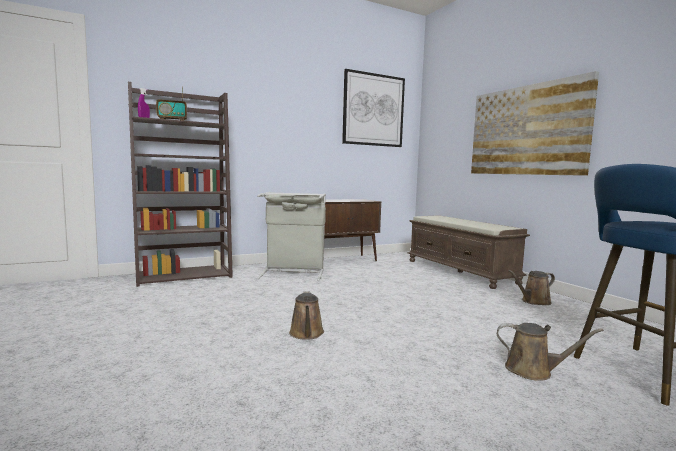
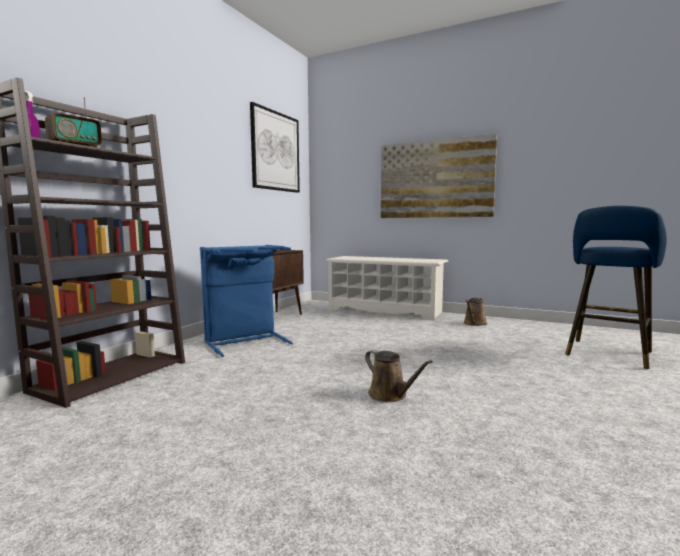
camera: 35 degrees left, 0 degrees up
(293, 272) = (245, 341): grey laundry basket -> blue laundry basket
(461, 271) = (385, 311): brown bench -> white shoe rack
(533, 370) = (568, 371): brown watering can -> none

